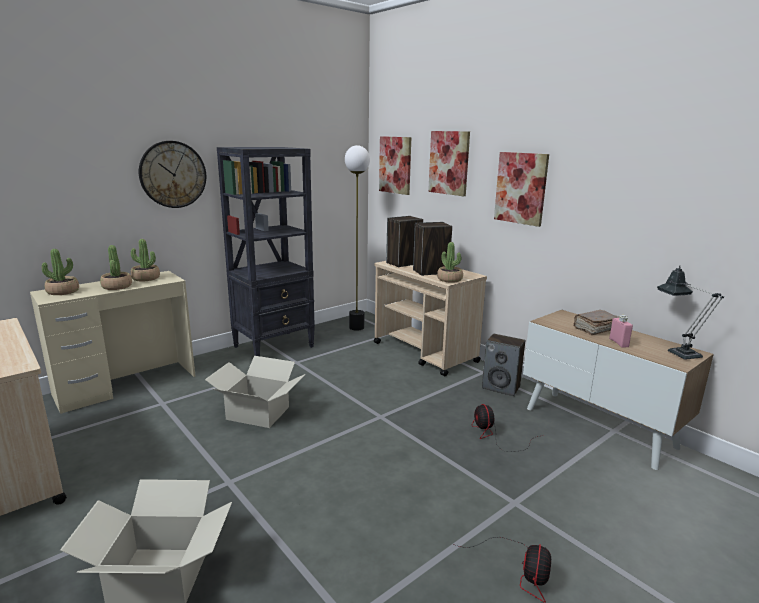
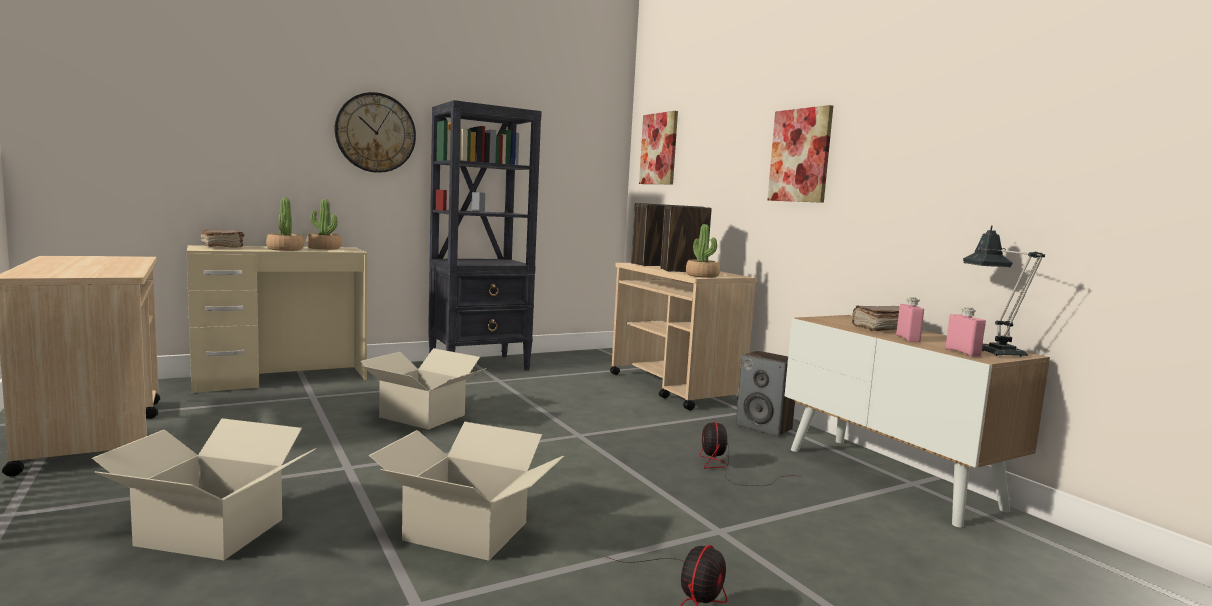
camera: 10 degrees right, 10 degrees down
(63, 291) = (222, 247): potted plant -> brown book
(347, 537) = (465, 532): none -> cardboard box
(356, 327) = (596, 359): floor lamp -> none
(449, 163) = (718, 136): picture -> none
(662, 358) = (962, 352): none -> pink bottle

